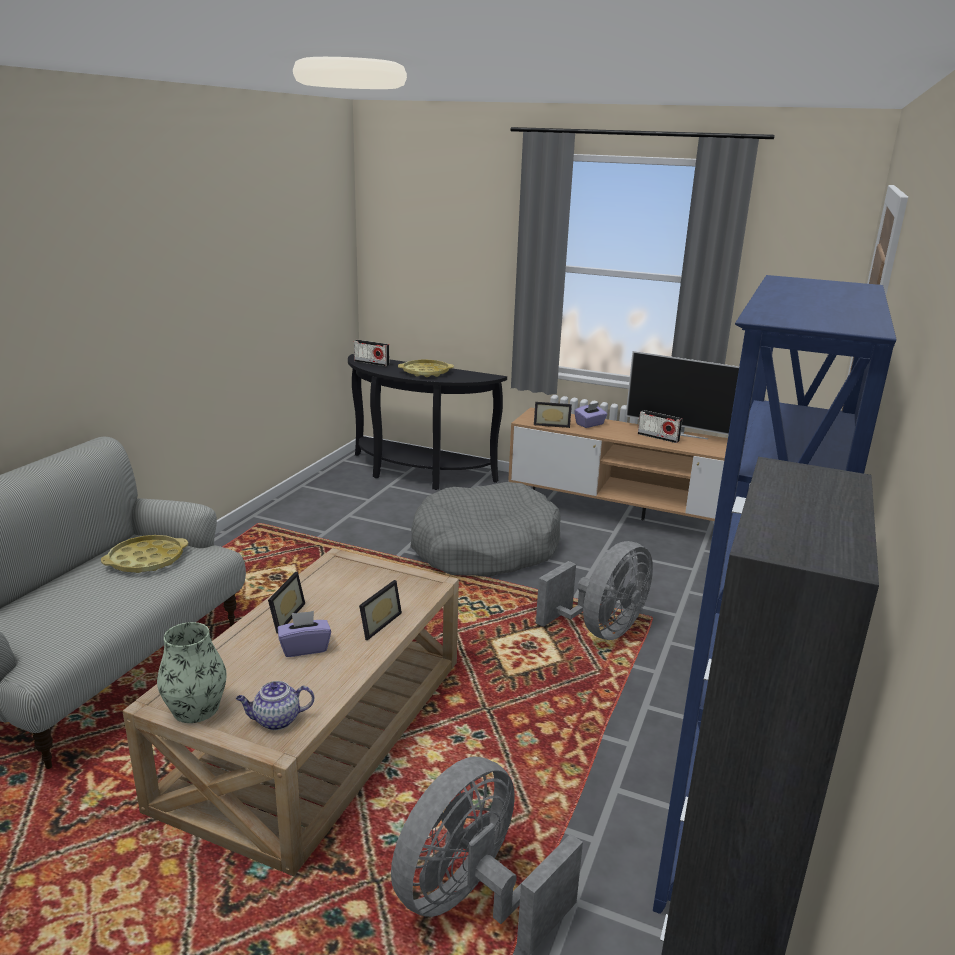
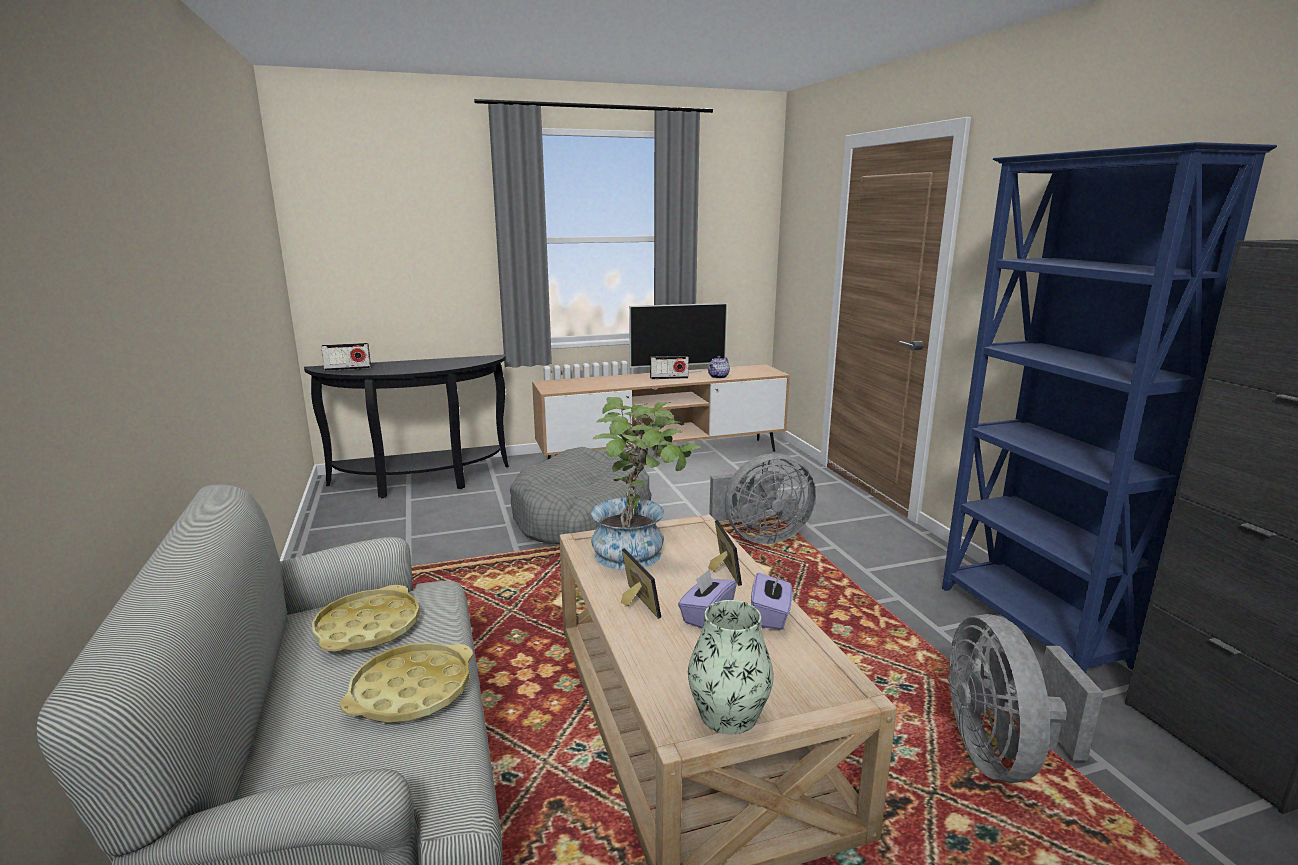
camera: 40 degrees left, 5 degrees down
(276, 720) = (808, 680): teapot -> teapot (718, 377)
(350, 585) = (639, 554): none -> potted plant
(425, 372) = (423, 365): yellow tray -> yellow tray (411, 691)
(552, 424) = (576, 388): picture frame -> none
(590, 424) = (604, 381): purple tissue box -> purple tissue box (770, 616)
(600, 630) = (759, 537): grey fan -> grey fan turned 75 degrees clockwise

